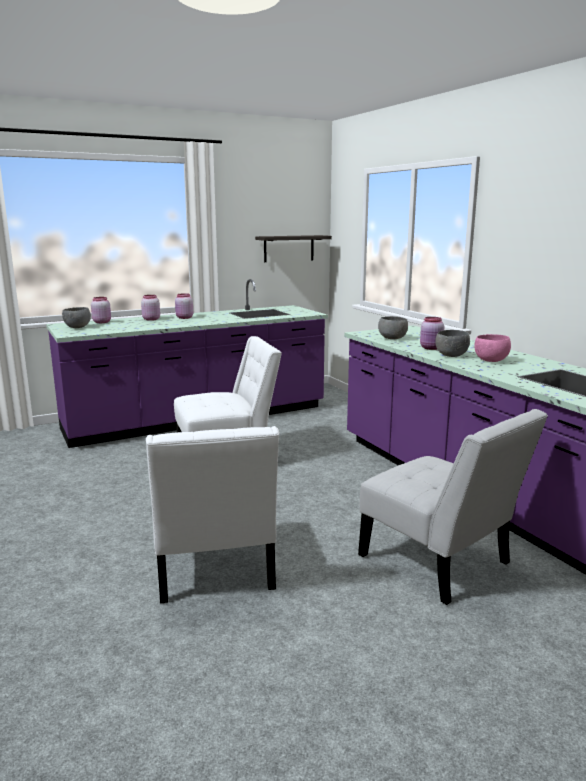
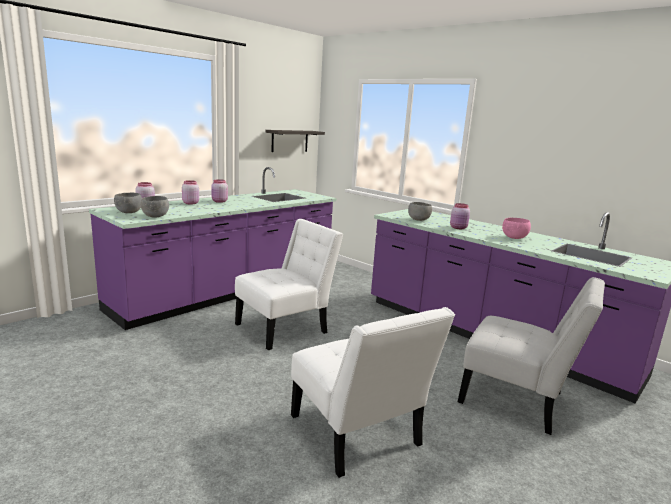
camera: 20 degrees left, 0 degrees up
(452, 356) = (483, 234): grey bowl -> grey bowl (156, 216)

